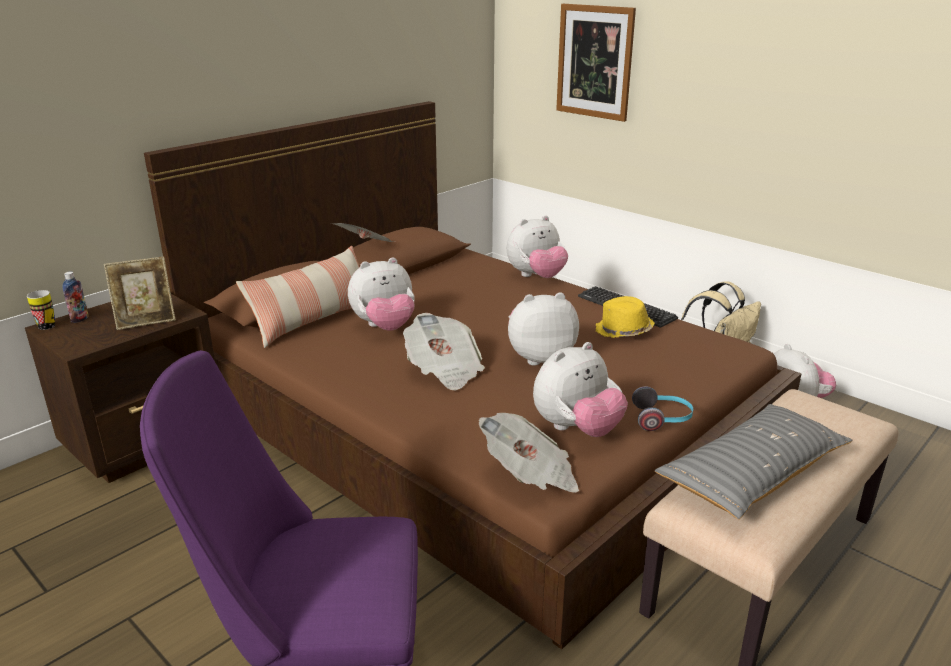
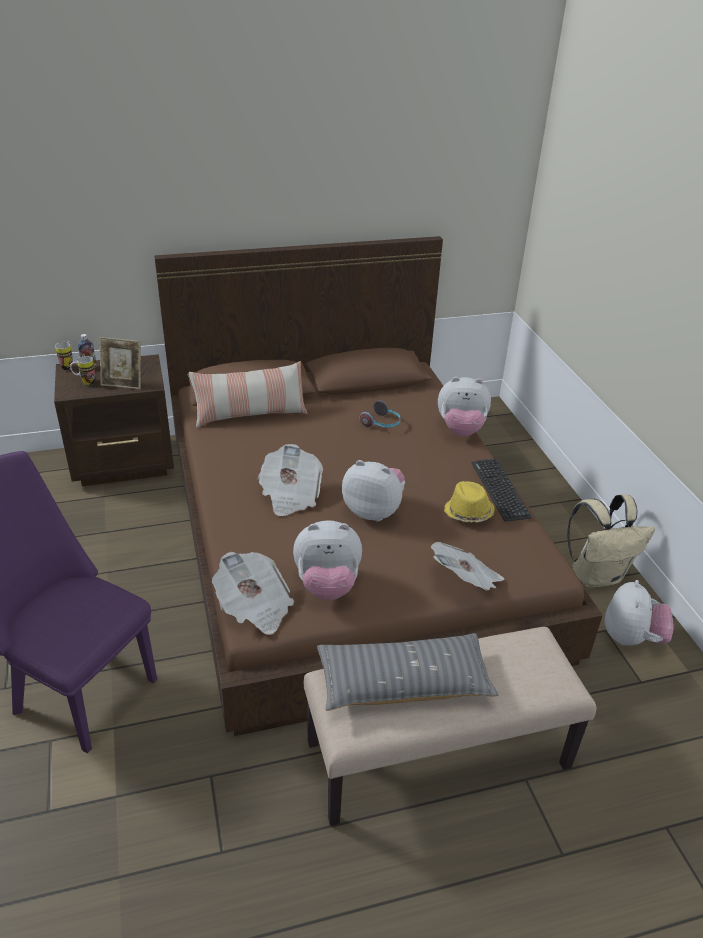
camera: 30 degrees right, 10 degrees up
(91, 333) = (85, 383): none -> mug
(366, 249) = (328, 363): newspaper -> newspaper (465, 581)
(384, 327) = (292, 438): plush toy -> none
(594, 62) = (593, 236): picture -> none
(662, 419) = (400, 606): headphones -> headphones (382, 423)

